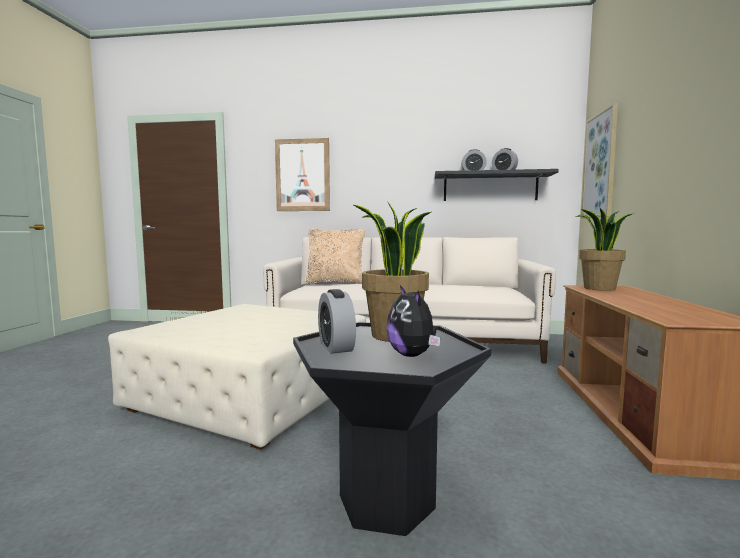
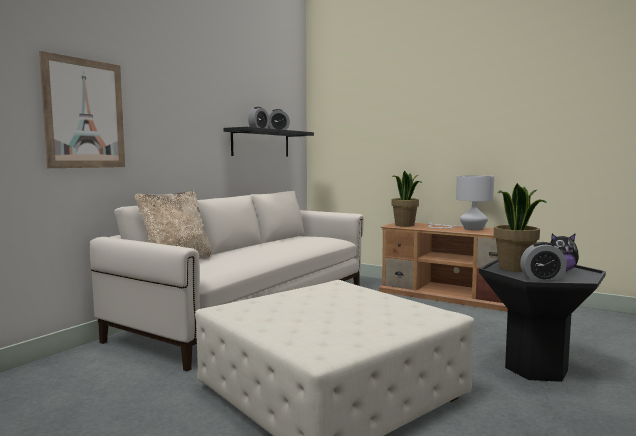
camera: 65 degrees left, 0 degrees up
(600, 165) = (339, 133): picture -> none
(656, 302) = (460, 228): none -> grey table lamp

